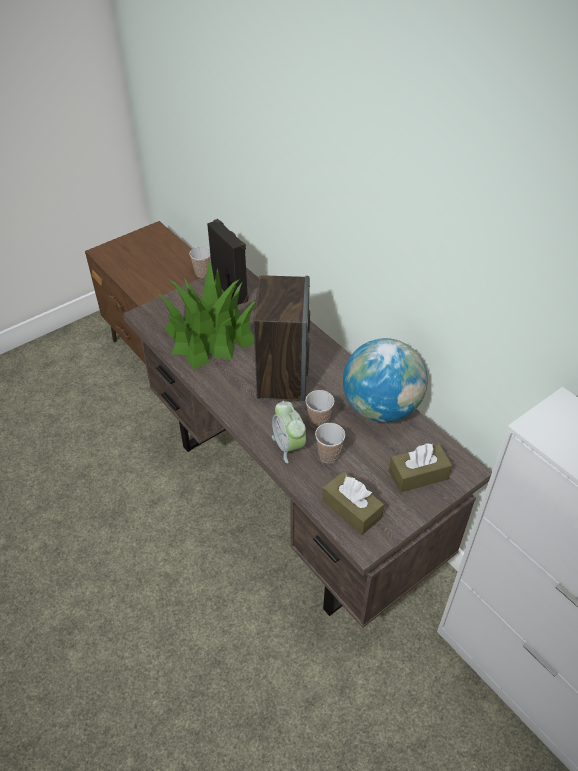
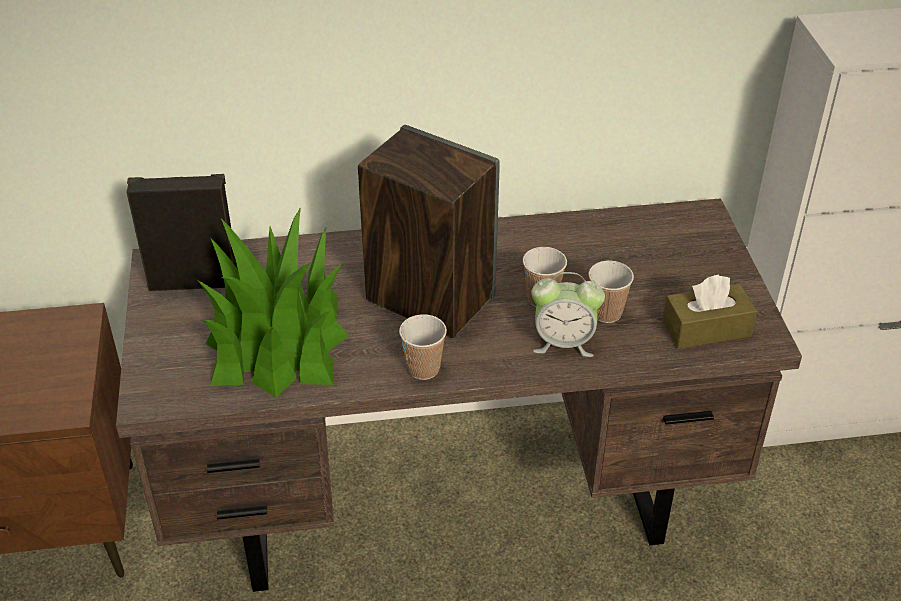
camera: 60 degrees left, 5 degrees down
(202, 273) = (63, 322): cup -> cup (423, 369)
(381, 408) = (559, 236): globe -> none
(418, 475) = (688, 253): brown tissue box -> none

